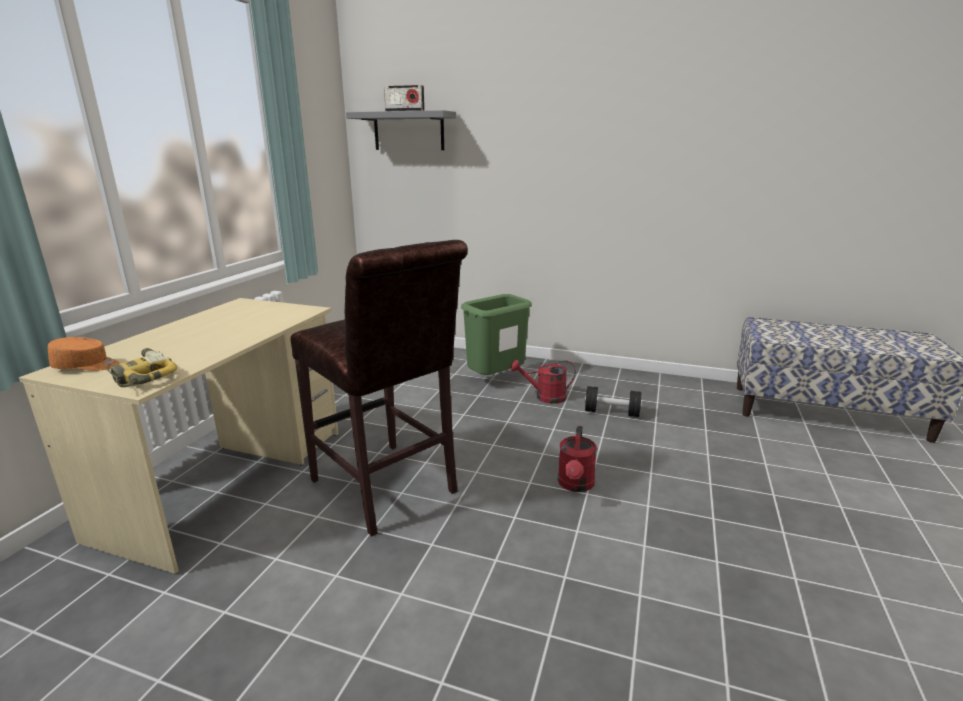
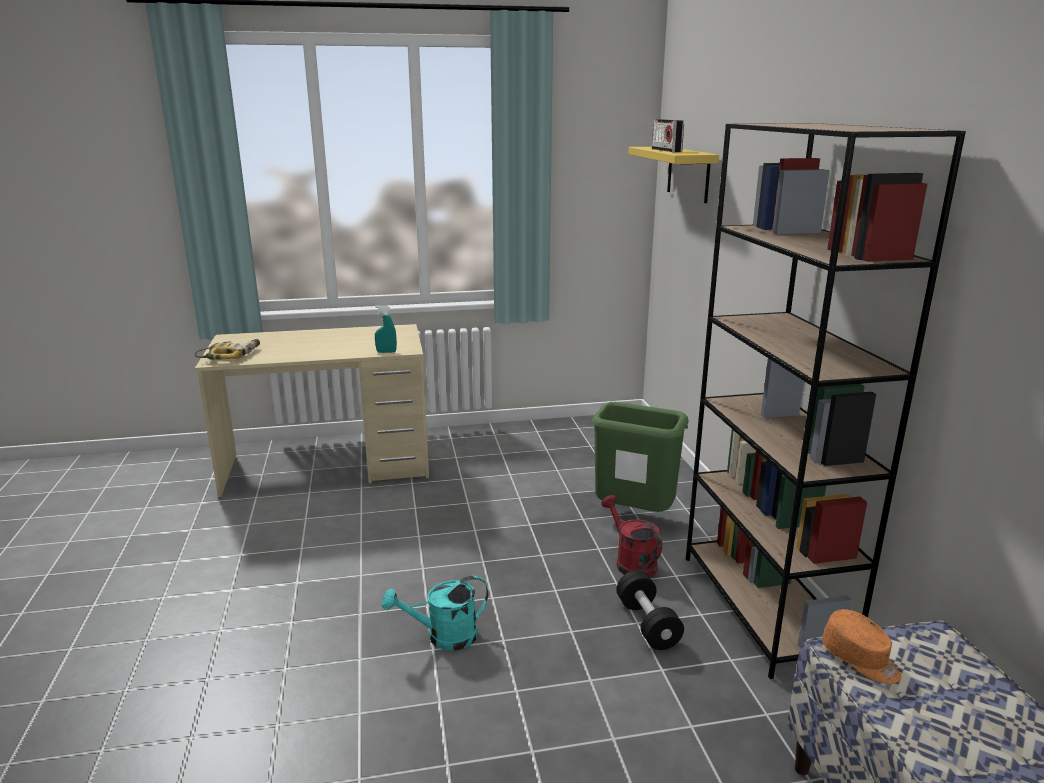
camera: 60 degrees right, 0 degrees up
(86, 366) = (239, 340): orange cap -> orange cap (860, 659)
(298, 316) = (386, 352): none -> turquoise spray bottle
(387, 490) = (360, 534): brown stool -> none
(408, 131) = (688, 173): grey shelf -> yellow shelf
(575, 485) = (443, 637): red watering can -> turquoise watering can
(618, 379) = (764, 607): none -> beige bookcase

